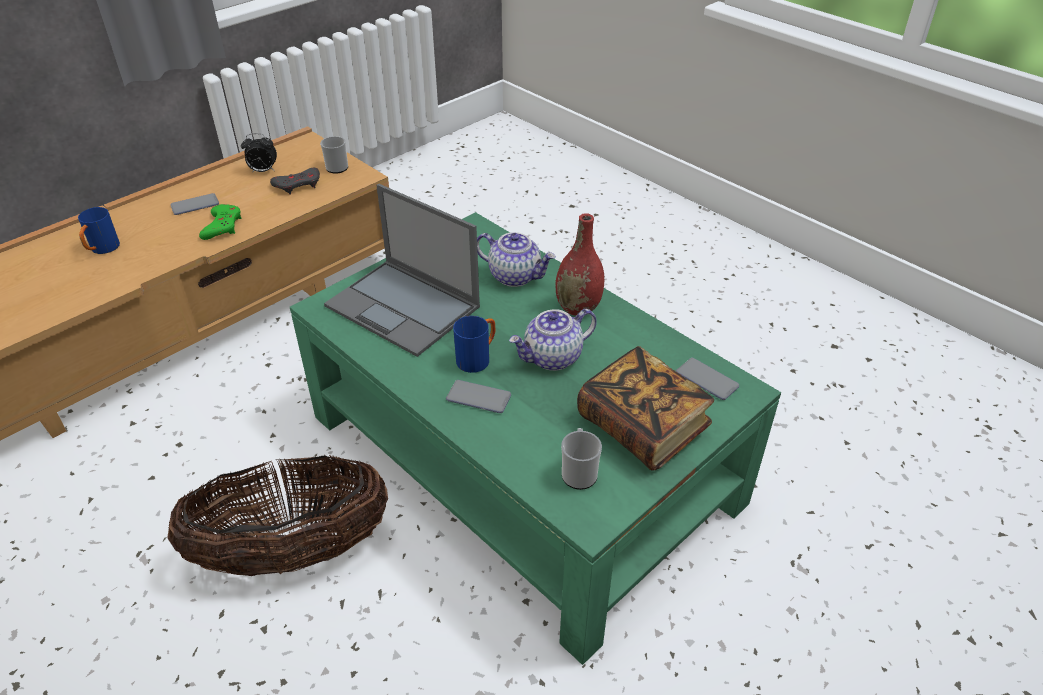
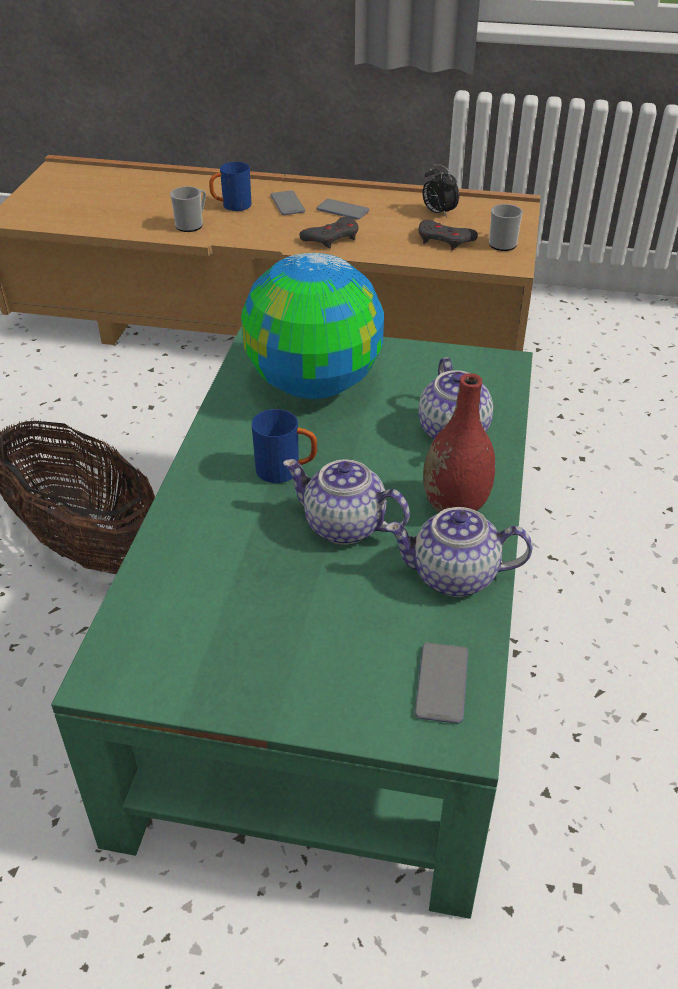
camera: 55 degrees right, 0 degrees up
(222, 226) = (332, 238): green game controller -> grey game controller
(404, 307) = (315, 385): laptop -> globe
(478, 397) = (225, 501): phone -> phone (287, 204)
(579, 472) = (173, 633): mug -> mug (192, 225)
(633, 336) = (453, 576): none -> teapot
(642, 426) = (295, 656): book -> none

